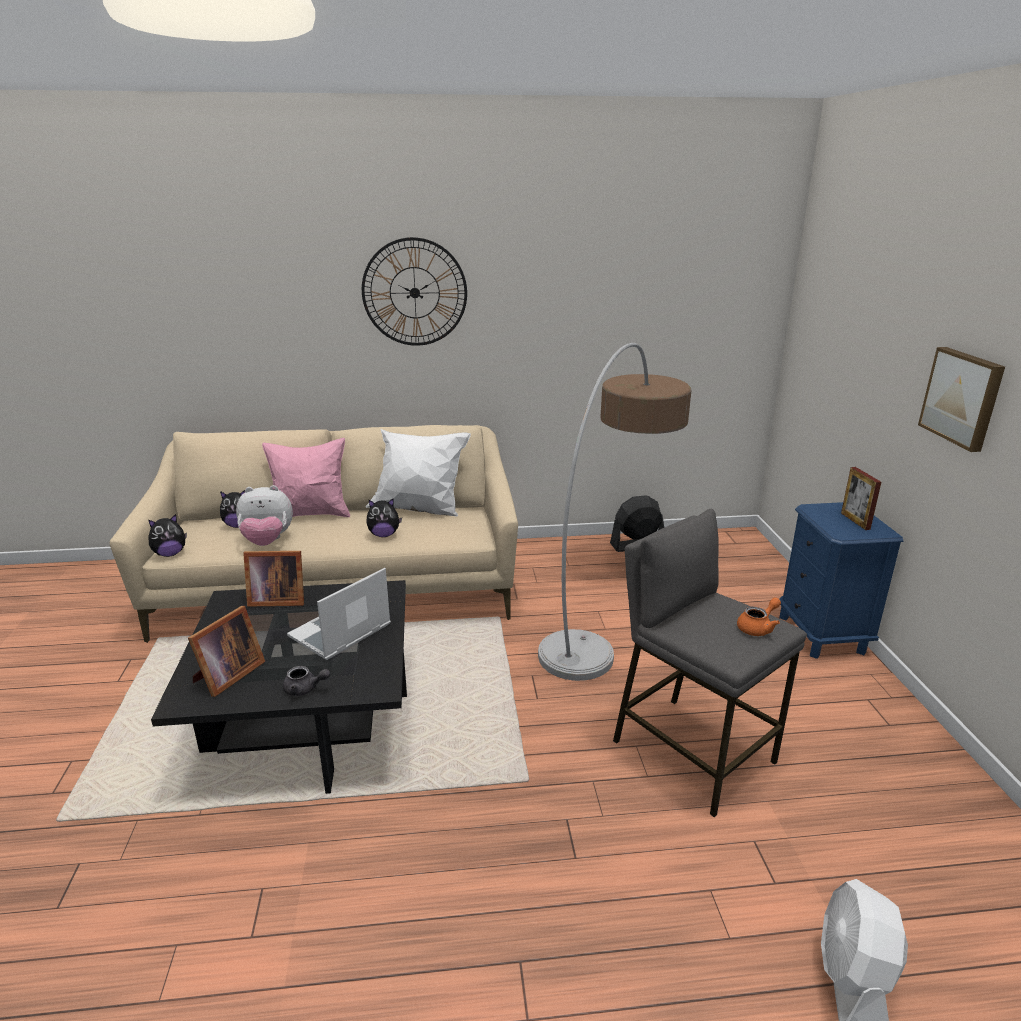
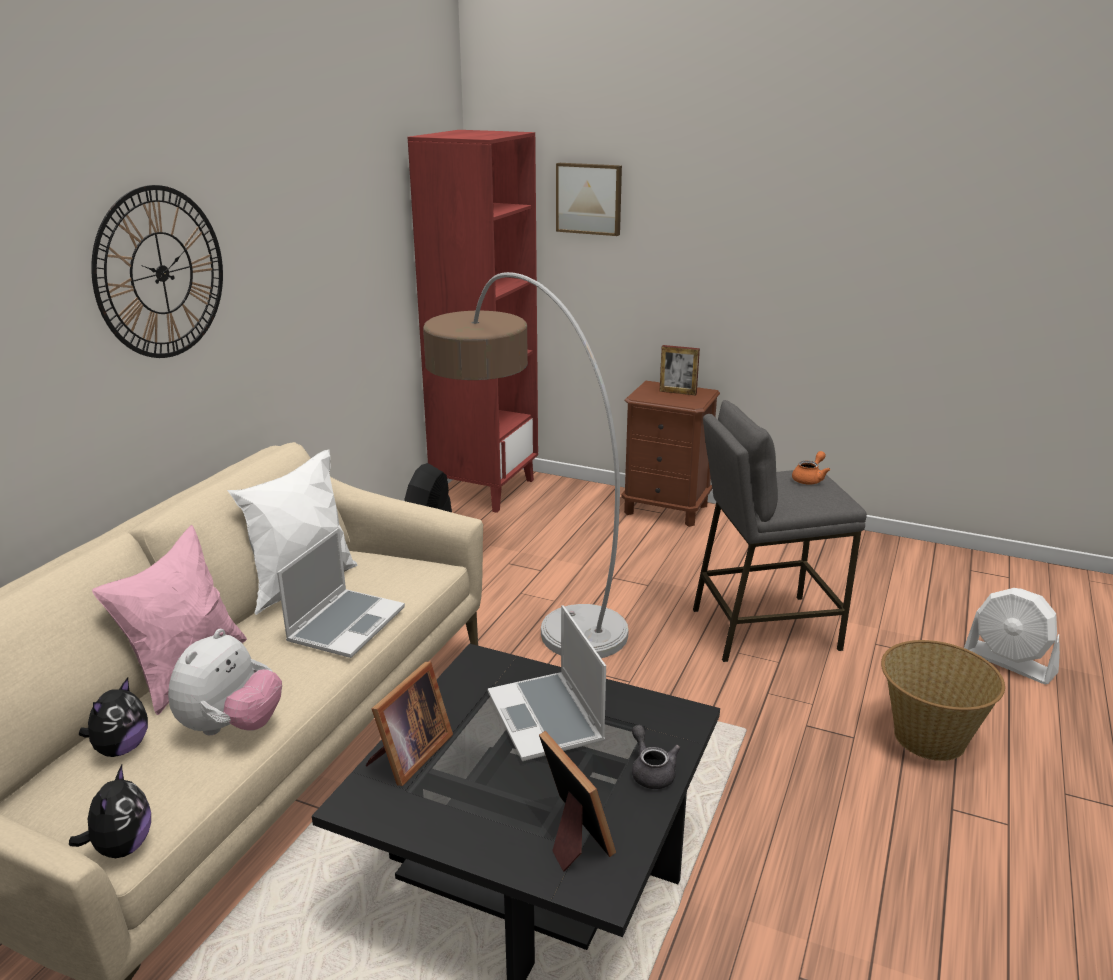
camera: 60 degrees left, 0 degrees up
(305, 689) = (651, 771): grey teapot -> grey teapot turned 60 degrees counterclockwise
(384, 535) = (346, 624): plush toy -> laptop
(622, 920) = (928, 738): none -> basket
(718, 545) = (485, 489): none -> red bookcase
(758, 627) = (810, 479): orange teapot -> orange teapot turned 45 degrees clockwise
(821, 634) = (666, 509): blue nightstand -> brown nightstand
(963, 397) = (754, 257): picture -> picture (589, 198)

